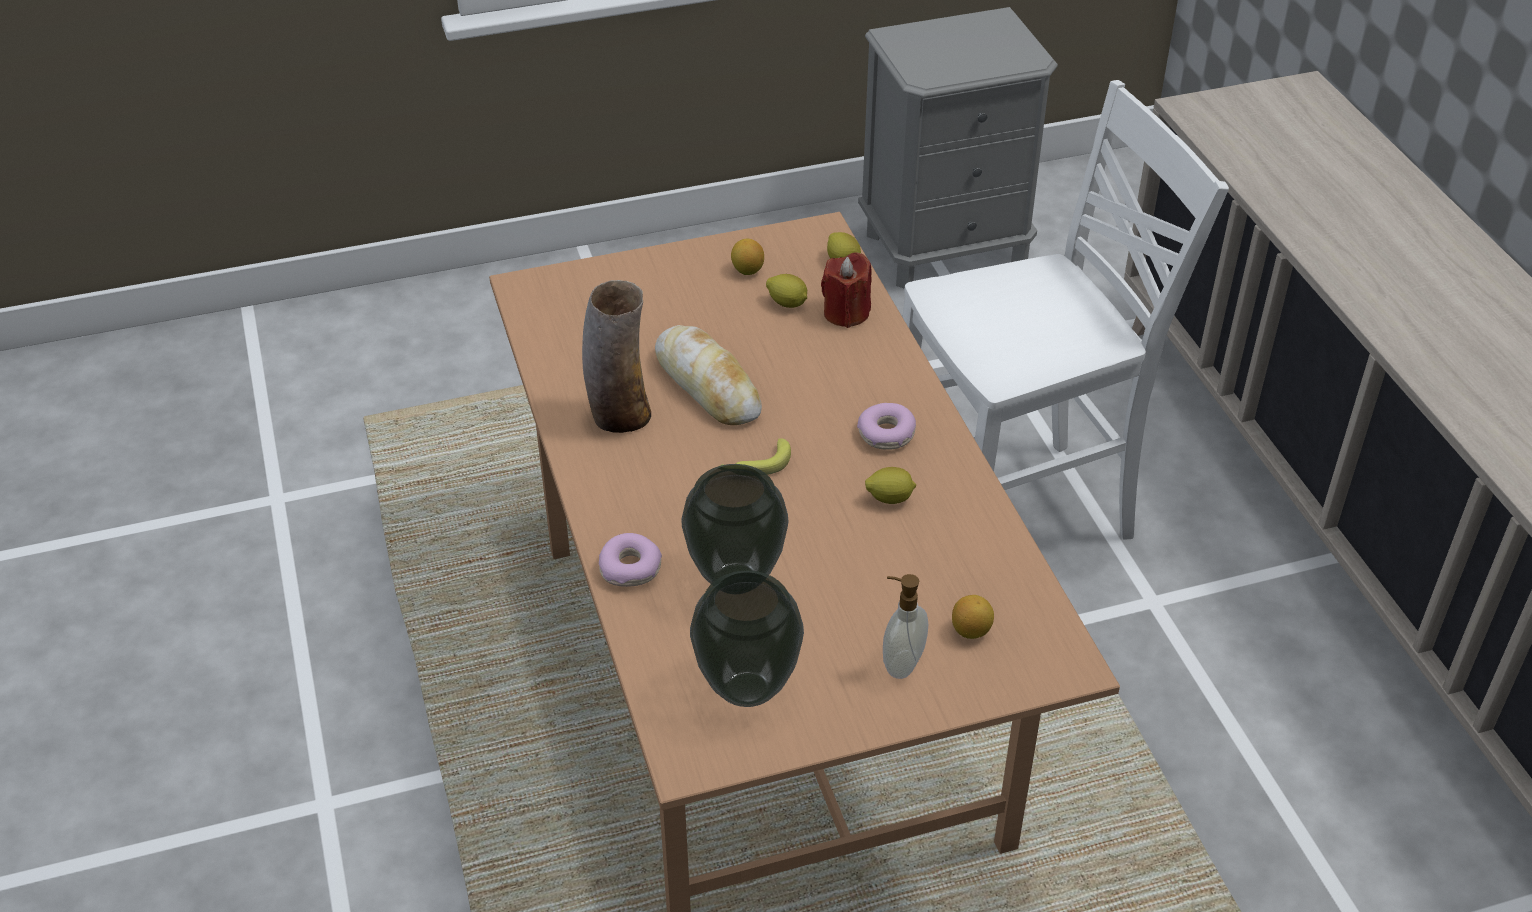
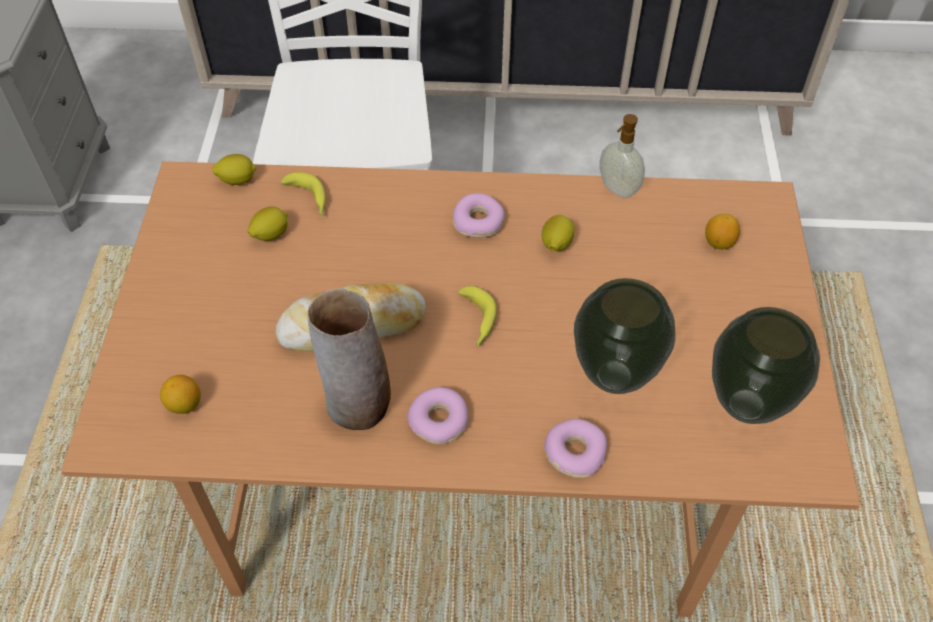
camera: 70 degrees left, 10 degrees up
(626, 469) = (439, 421): none -> donut
(747, 270) = (204, 249): lemon -> lemon (185, 405)
(846, 313) = (309, 199): red candle -> banana
(901, 663) = (742, 295): soap dispenser -> soap dispenser (617, 189)

